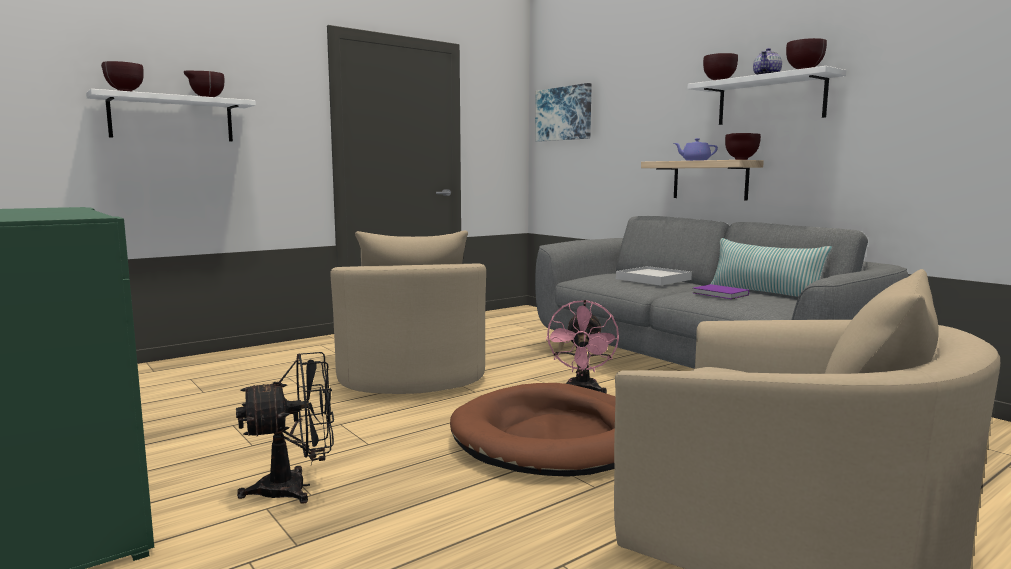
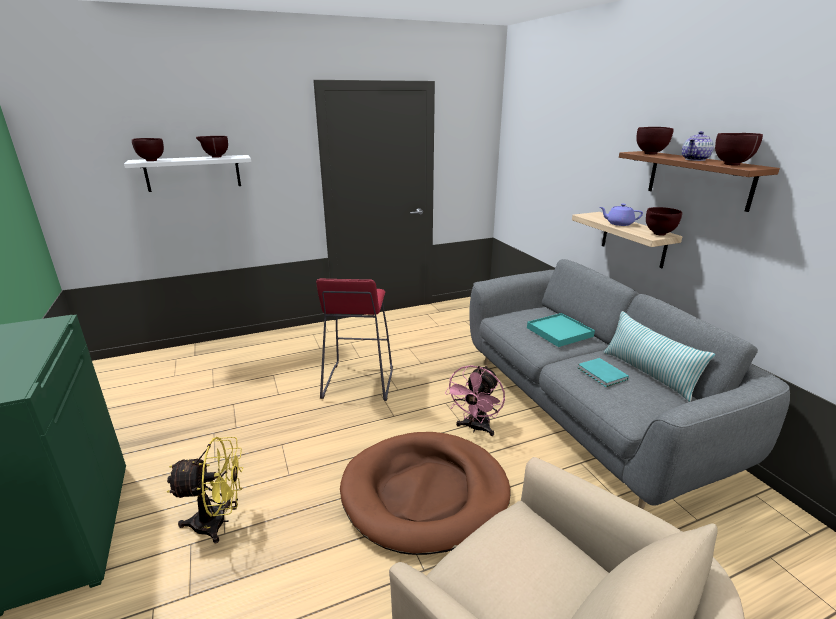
camera: 15 degrees right, 15 degrees up
(295, 488) = (218, 522): black fan -> yellow fan
(410, 373) = (358, 382): beige armchair -> red stool
(564, 114) = (525, 144): picture -> none
(653, 279) = (559, 332): white tray -> turquoise tray
(721, 294) = (602, 374): purple book -> turquoise book
(770, 100) = (698, 179): white shelf -> brown shelf

